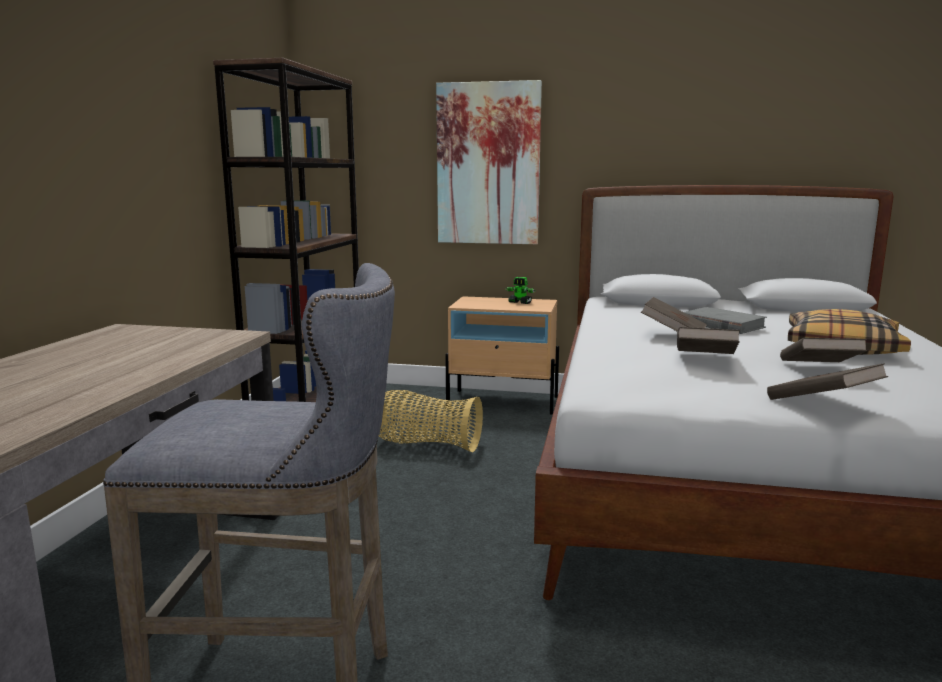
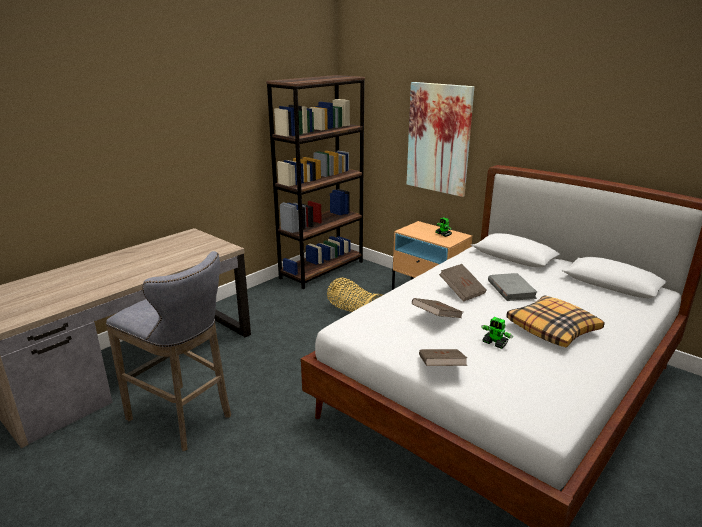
camera: 30 degrees right, 10 degrees up
(818, 369) = (495, 343): brown book -> toy robot

